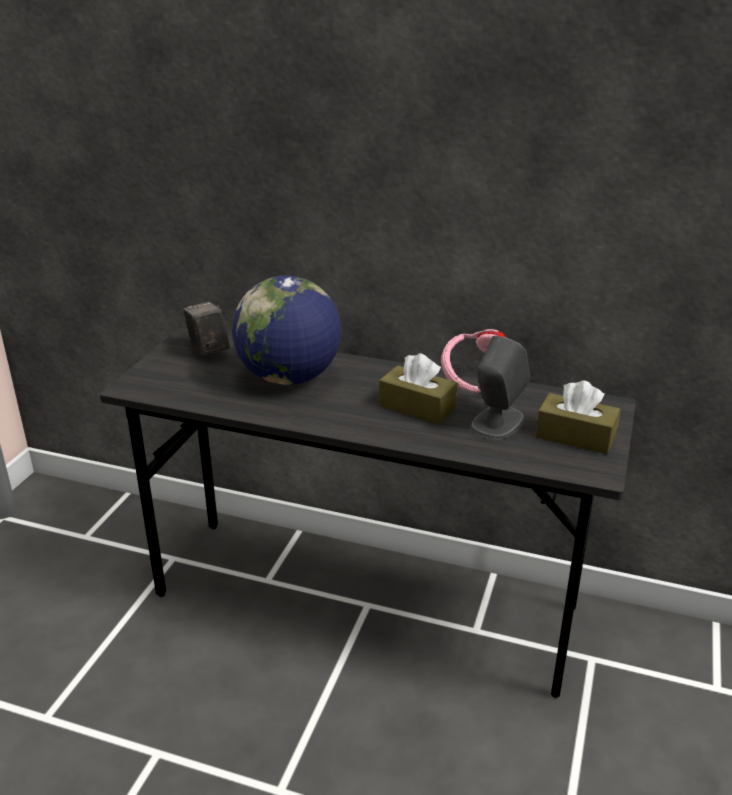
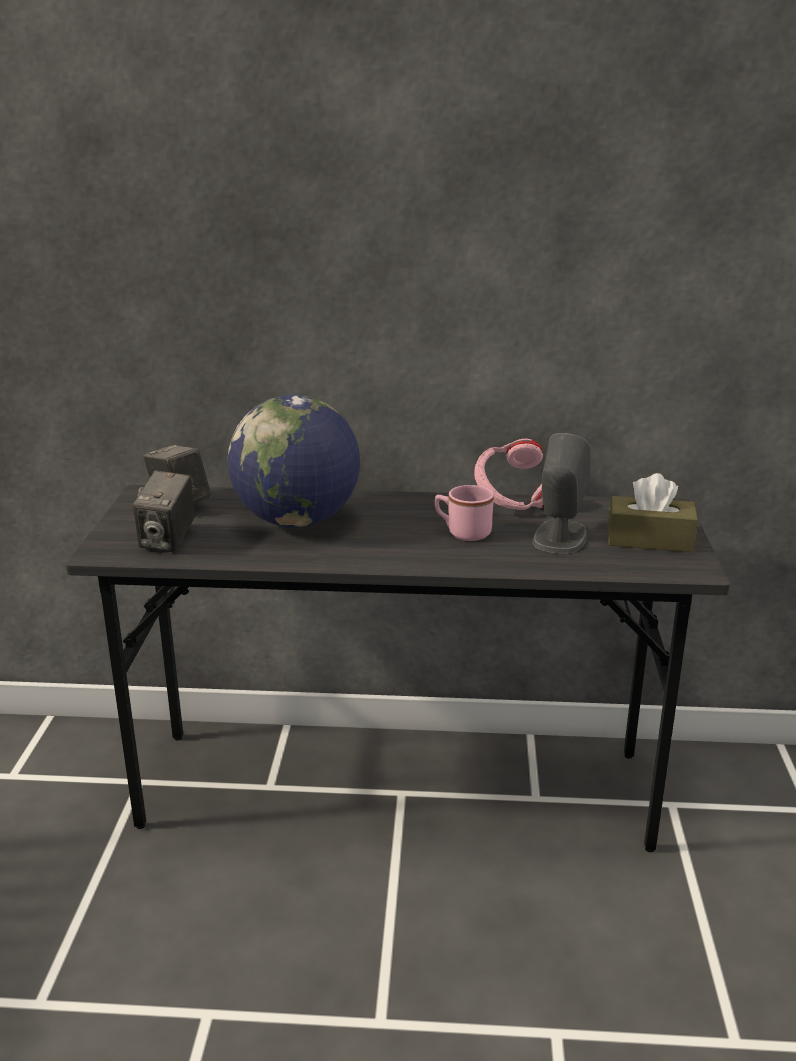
camera: 15 degrees left, 5 degrees down
(182, 383) = (168, 541): none -> camera
(417, 407) = (462, 532): brown tissue box -> pink mug

